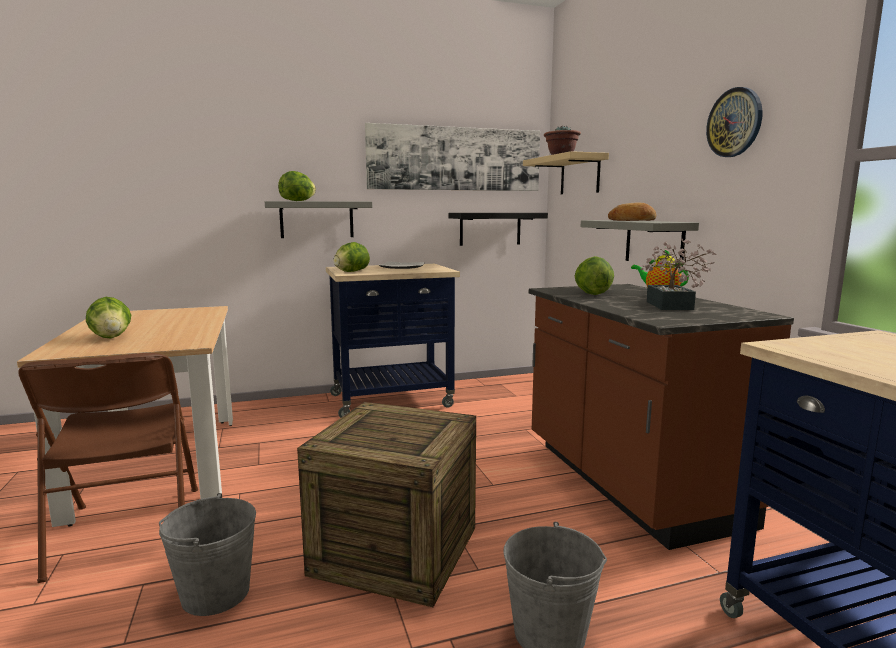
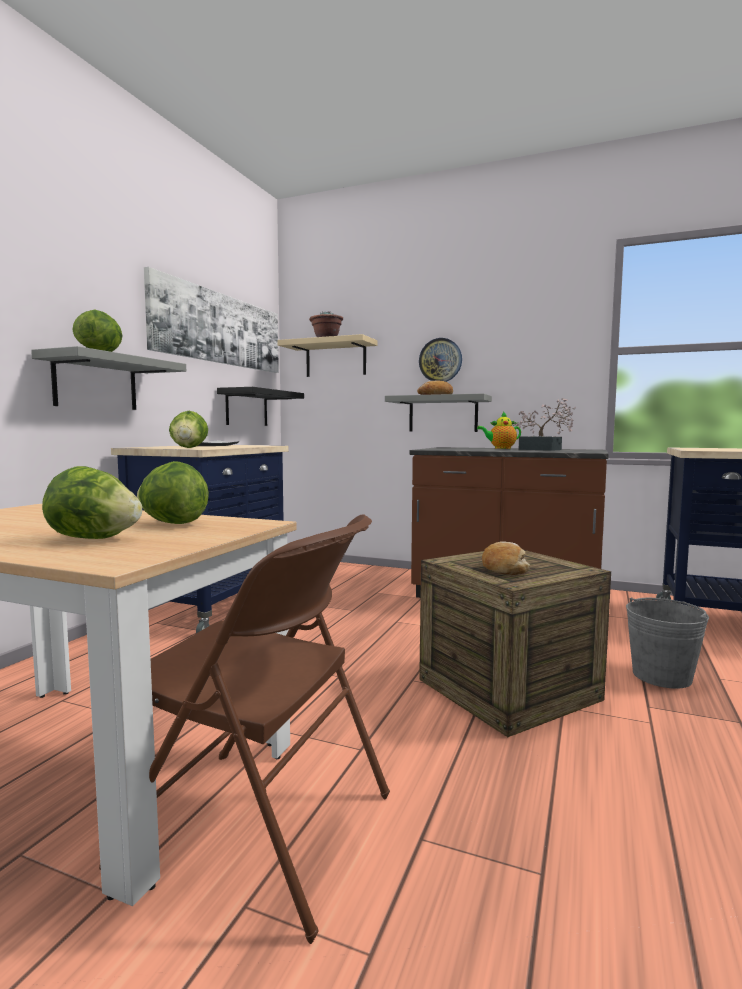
camera: 50 degrees left, 5 degrees down
(215, 593) = (492, 791): grey bucket -> none
(373, 430) = (504, 568): none -> bread
(591, 294) = (468, 449): lettuce -> lettuce (172, 523)
(734, 122) = (519, 325): wall clock -> wall clock (440, 360)

